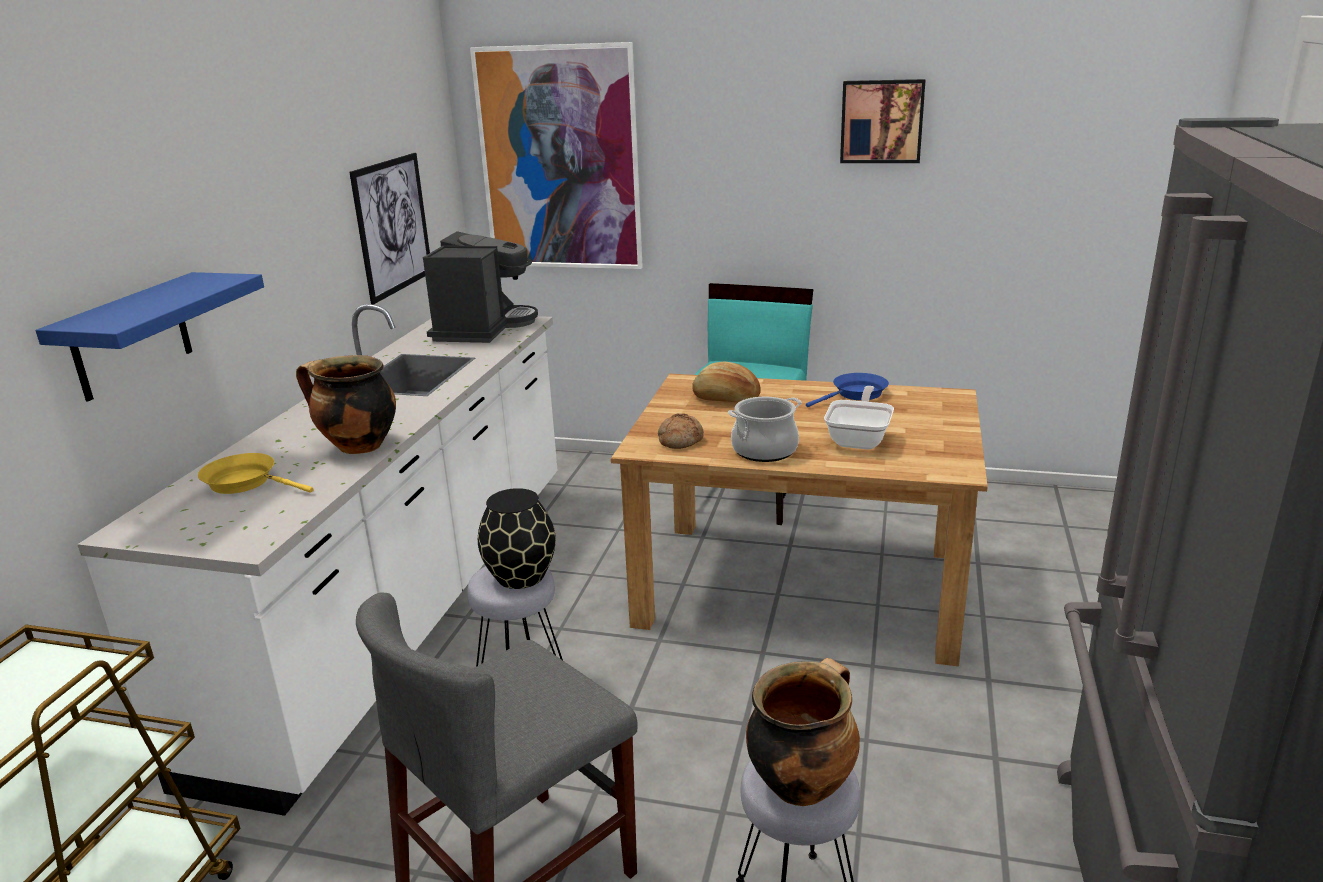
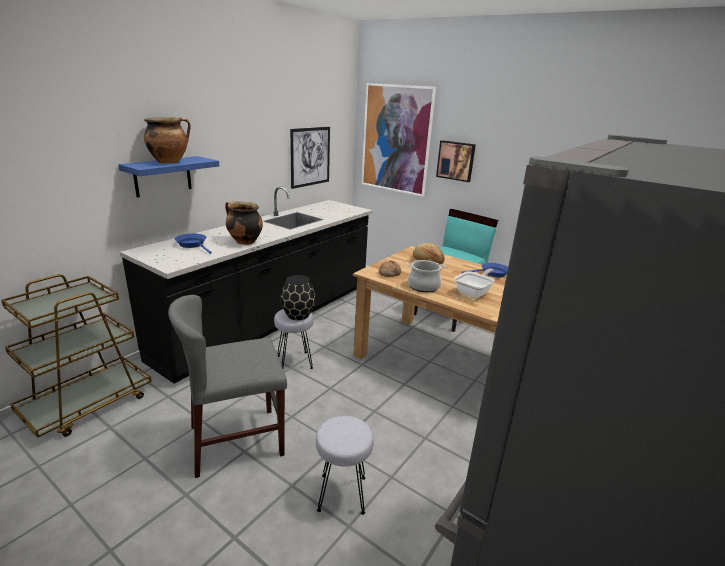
camera: 20 degrees right, 0 degrees up
(246, 482) = (193, 245): yellow frying pan -> blue frying pan
(410, 607) = (272, 321): white counter -> black counter
(482, 328) = (338, 209): coffee machine -> none
(801, 783) = (342, 435): cooking pot -> cooking pot (170, 162)
(882, 121) = (550, 139): picture -> picture (456, 160)

